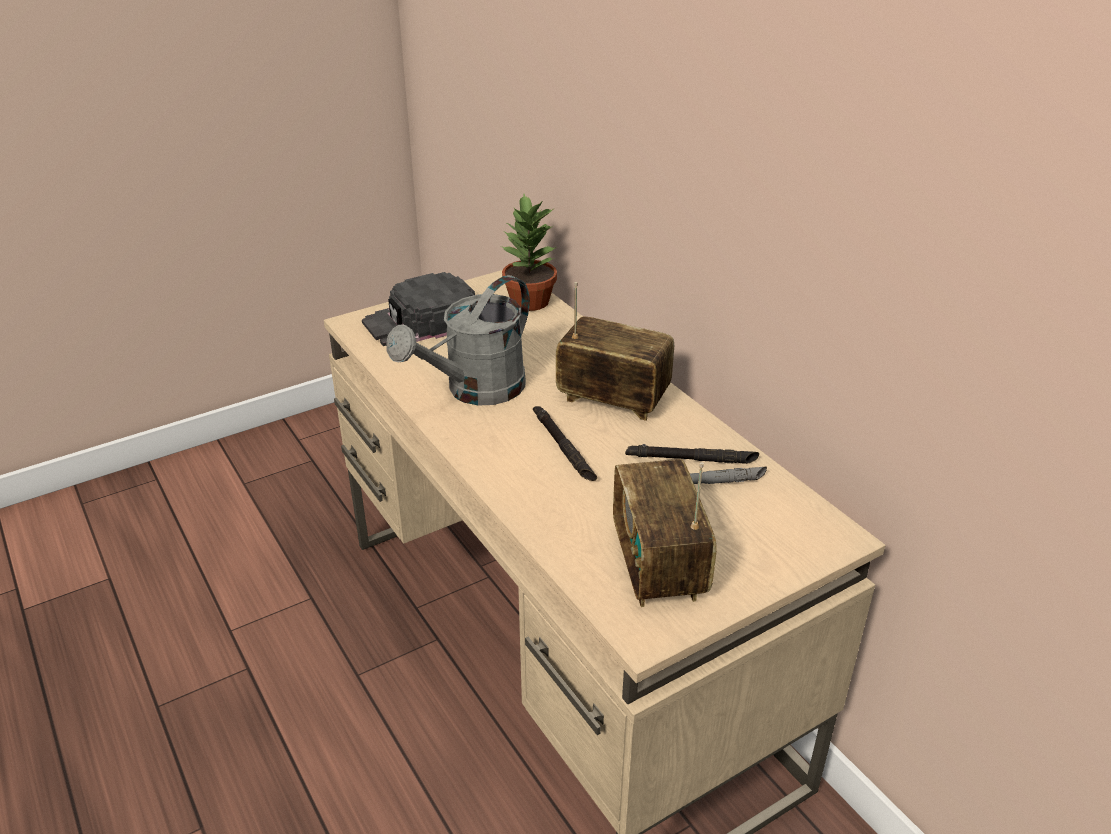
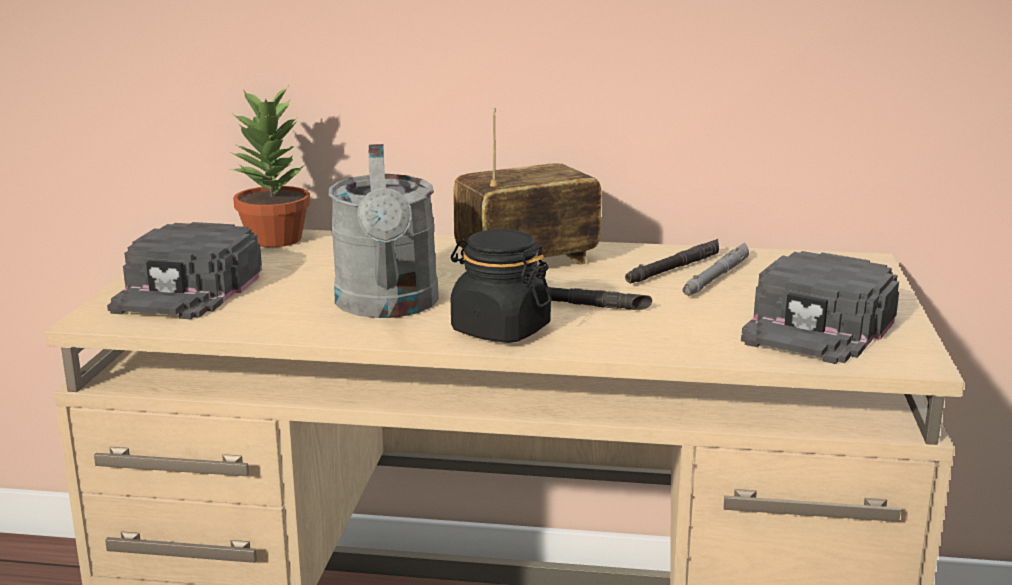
camera: 50 degrees left, 15 degrees down
(488, 444) = (500, 330): none -> black jar
(658, 566) = (818, 326): radio -> black cap

